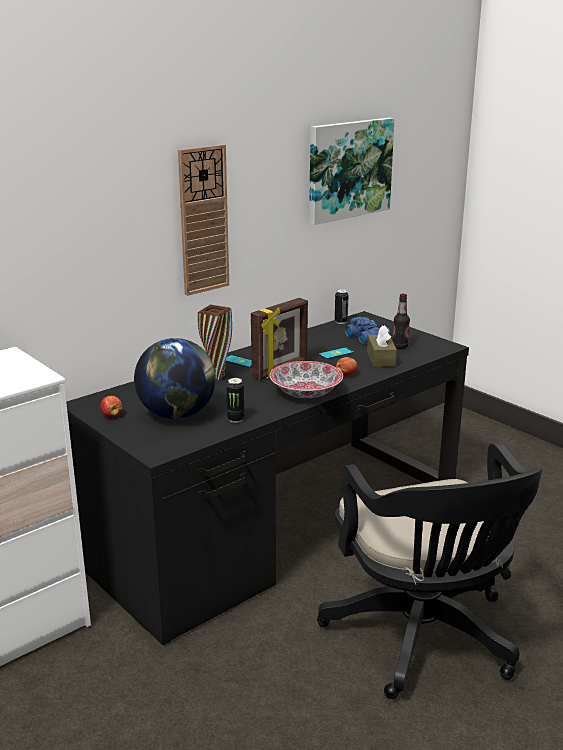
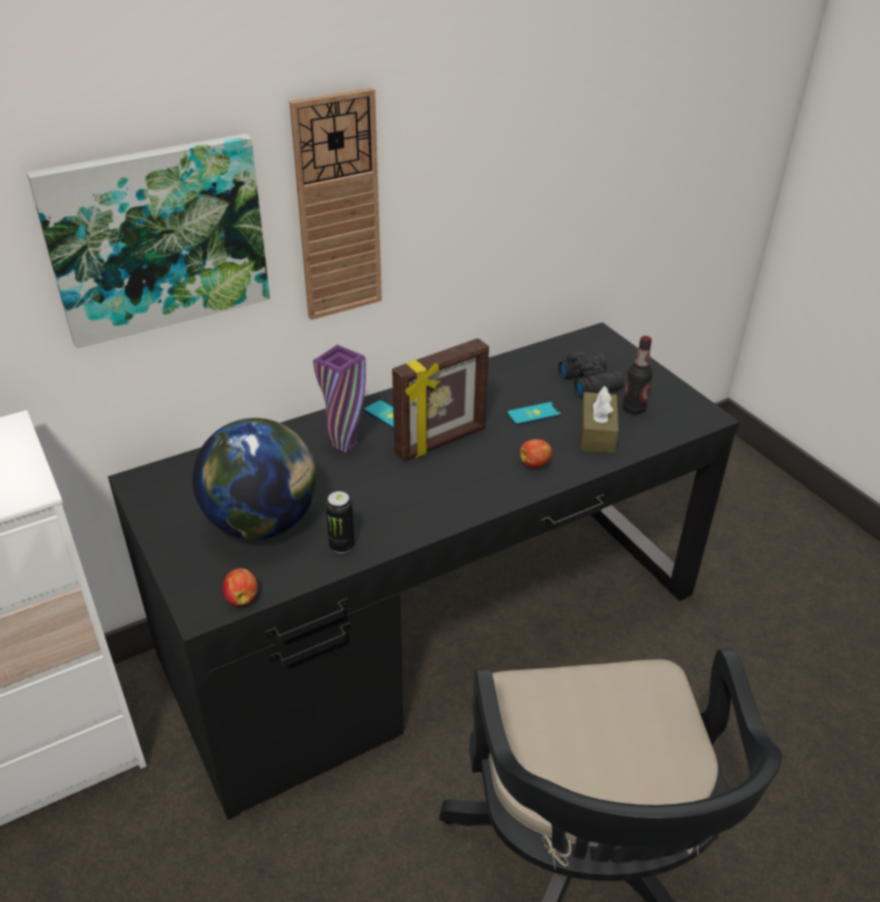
camera: 10 degrees right, 15 degrees up
(111, 415) = (170, 512): apple -> apple (242, 598)
(216, 377) = (345, 445): brown vase -> purple vase
(306, 392) = (464, 497): bowl -> none
(341, 322) = (561, 343): can -> none
(349, 169) = (595, 115): picture -> picture (157, 238)
(367, 337) = (590, 382): blue binoculars -> black binoculars

